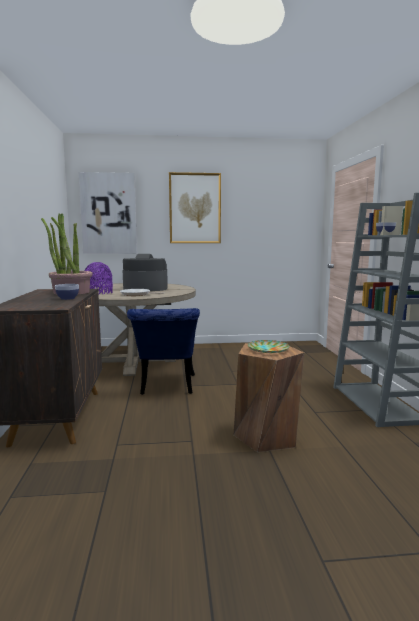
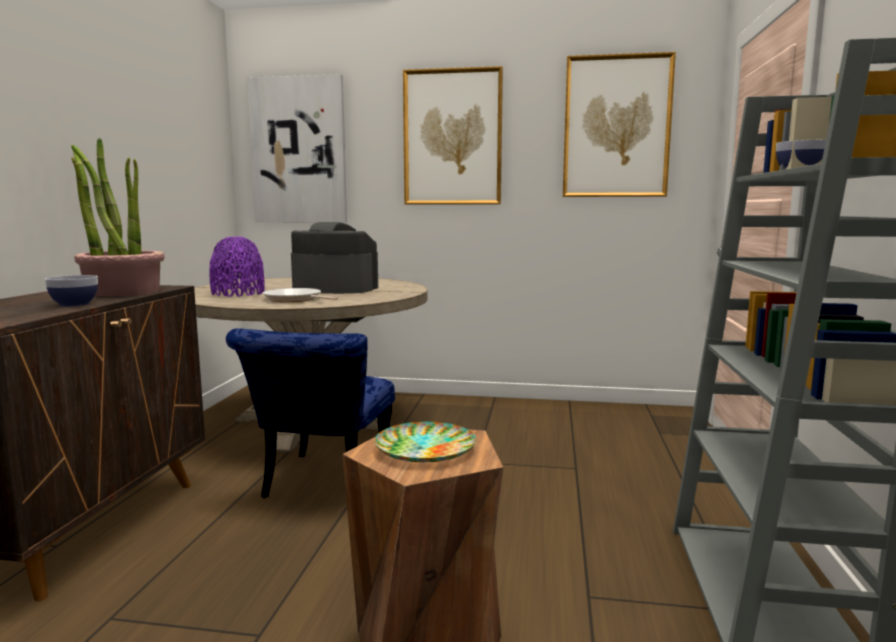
camera: 15 degrees right, 0 degrees up
(276, 205) = (616, 127): none -> picture

